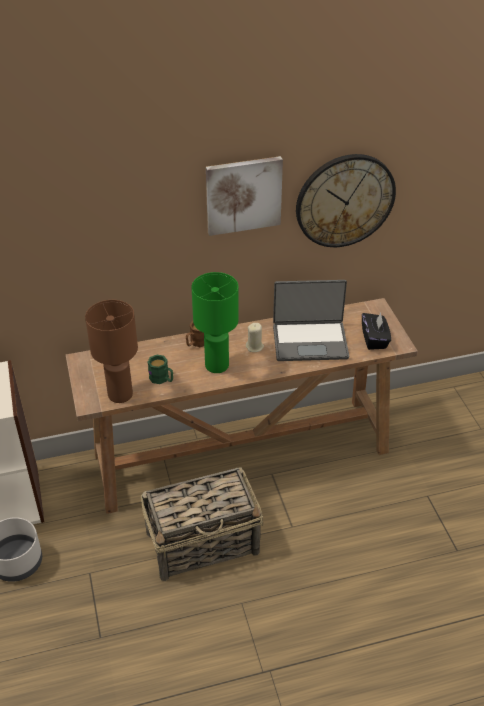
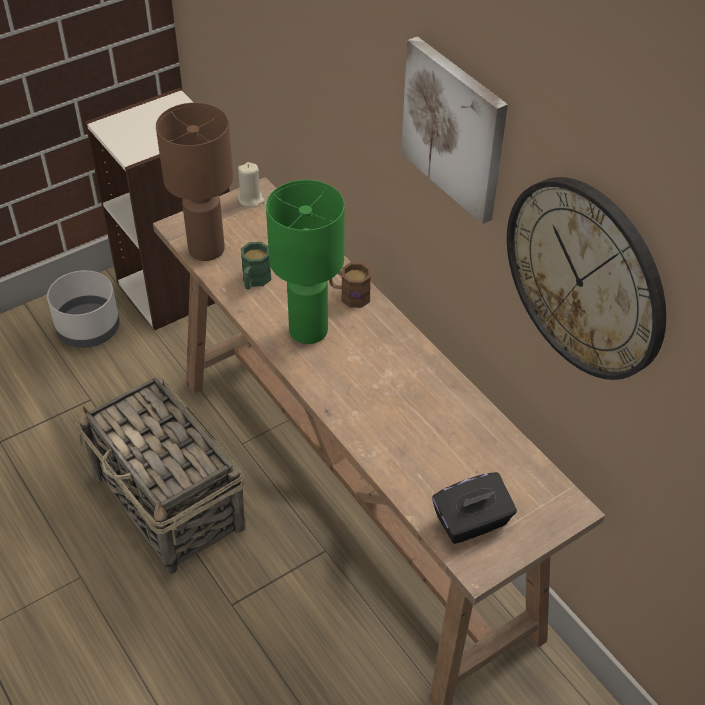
camera: 70 degrees right, 5 degrees up
(254, 347) = (372, 363): beige candle -> beige candle (251, 199)
(310, 341) = (421, 430): laptop -> none

